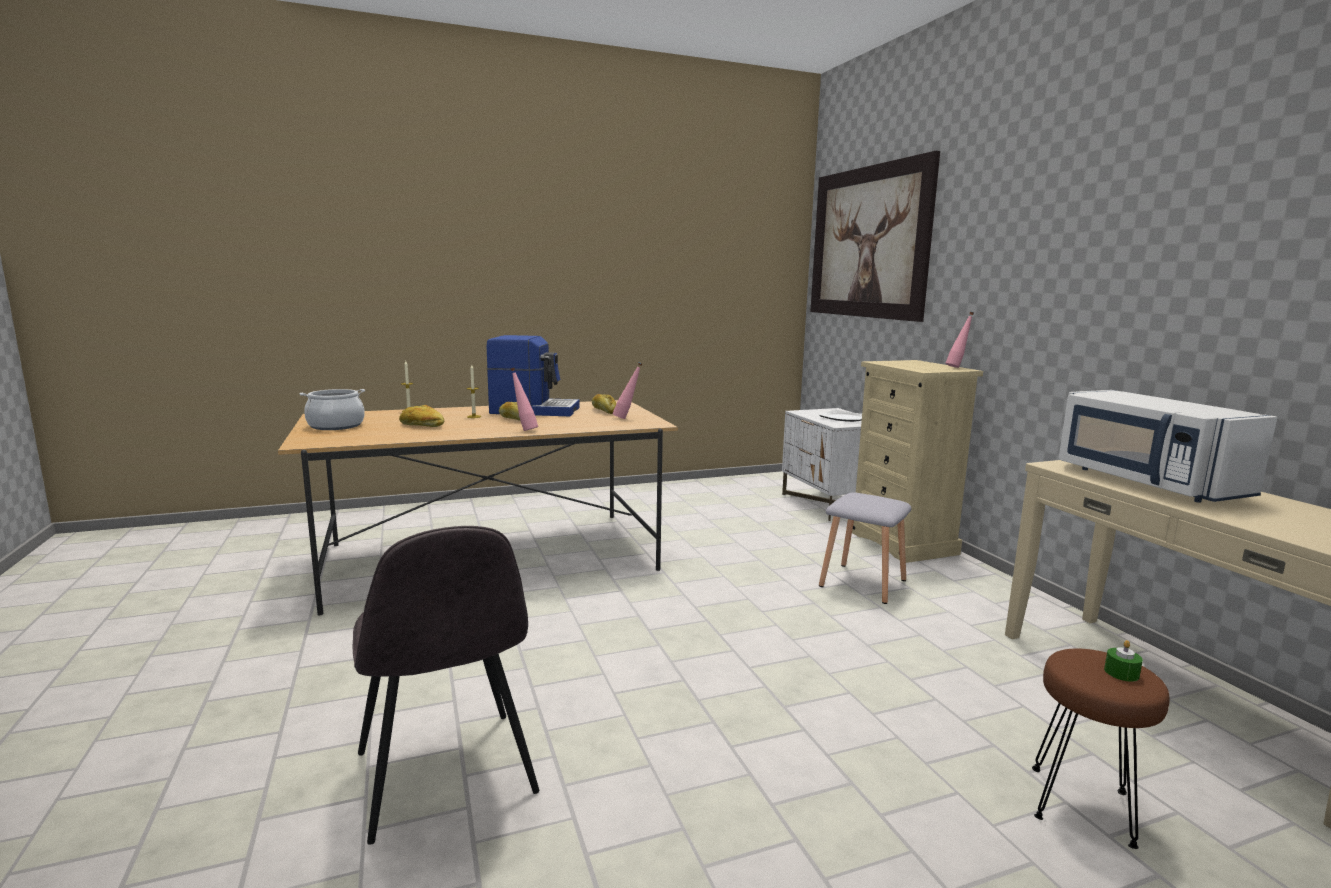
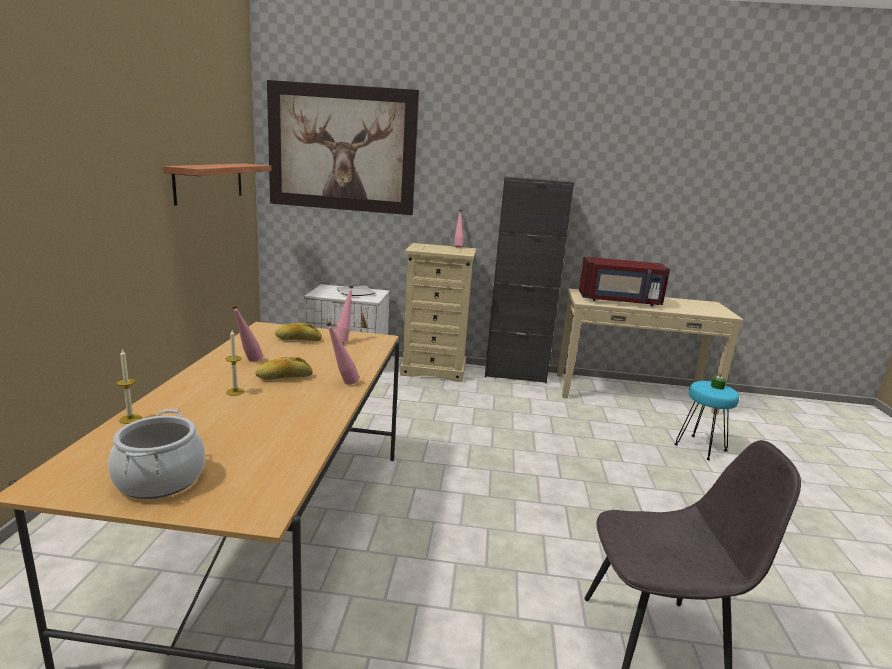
camera: 65 degrees left, 5 degrees up
(422, 425) = (247, 425): bread -> none
(534, 410) = (248, 362): coffee machine -> pink bottle
(713, 283) = (209, 182): none -> shelf
(863, 584) = (479, 403): grey stool -> none
(1006, 589) = (515, 375): none -> black cabinet
(1083, 806) = (701, 447): brown stool -> turquoise stool
(1145, 482) = (619, 301): white microwave -> red microwave

